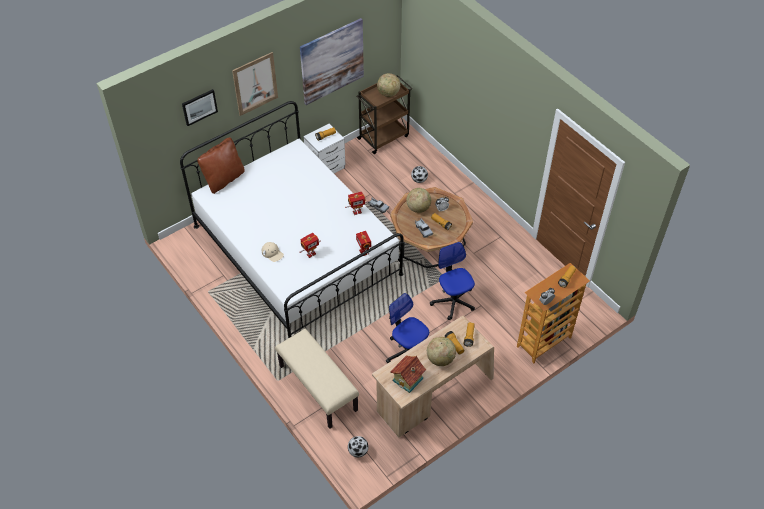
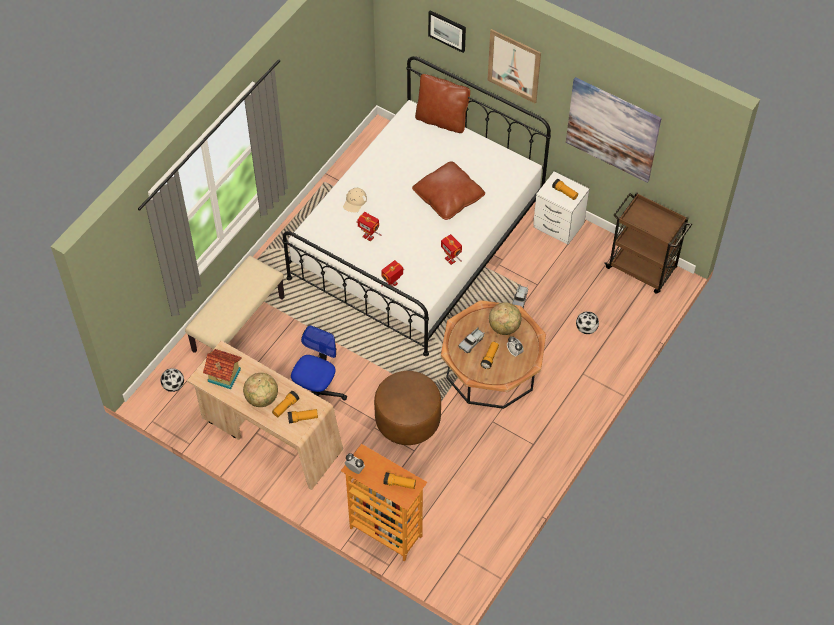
camera: 70 degrees right, 5 degrees up
(299, 196) = (448, 197): none -> brown pillow
(388, 94) = (653, 225): globe -> none
(453, 301) = (408, 419): office chair -> brown ottoman

